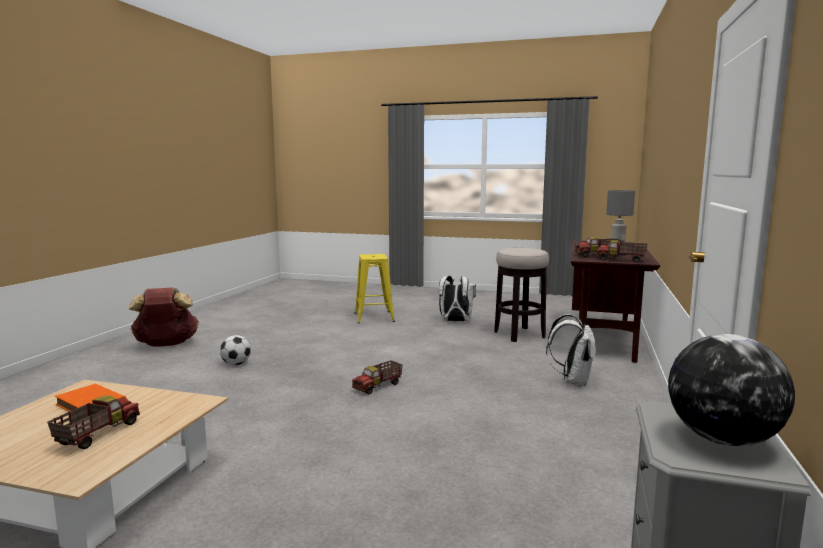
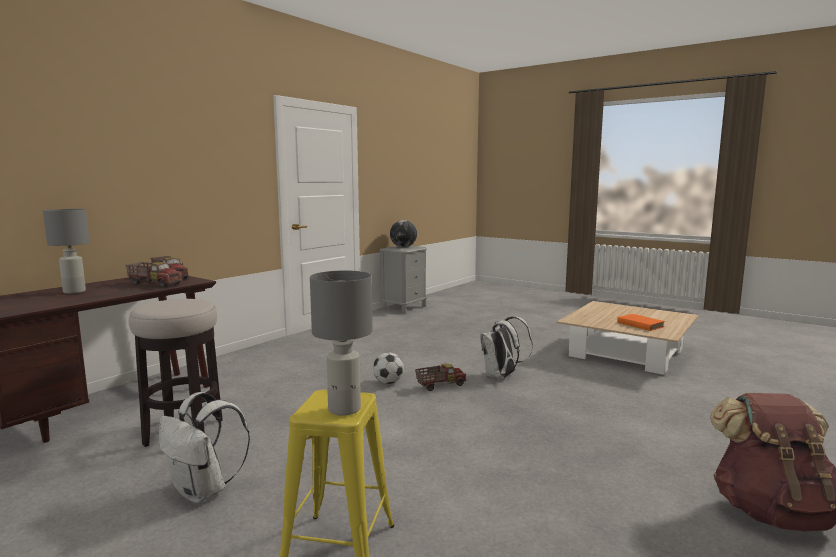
camera: 160 degrees left, 0 degrees up
(97, 434) = (613, 313): toy truck -> none
(236, 364) = (600, 438): football -> football (388, 382)
(367, 255) = (345, 409): none -> grey table lamp
(572, 381) = (272, 367): white backpack -> white backpack (502, 376)

